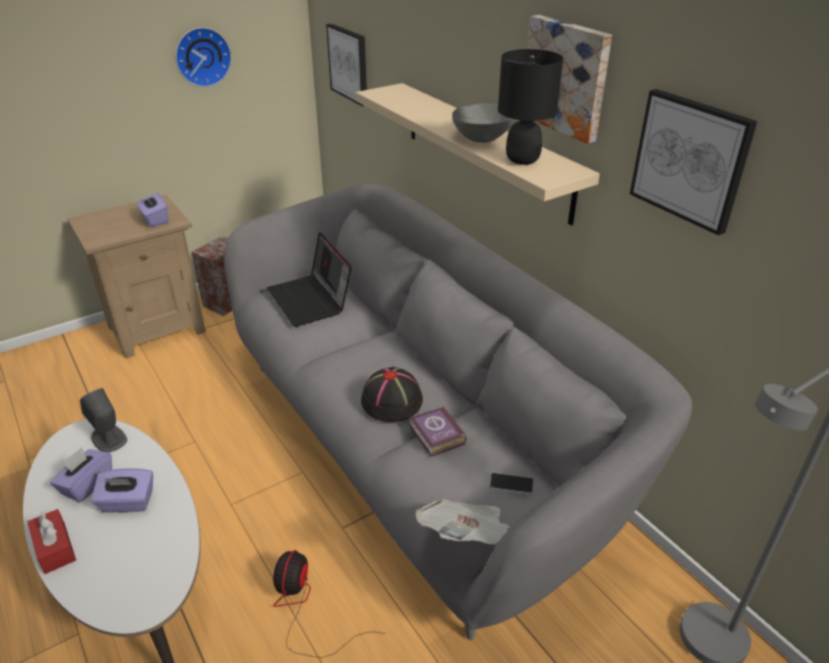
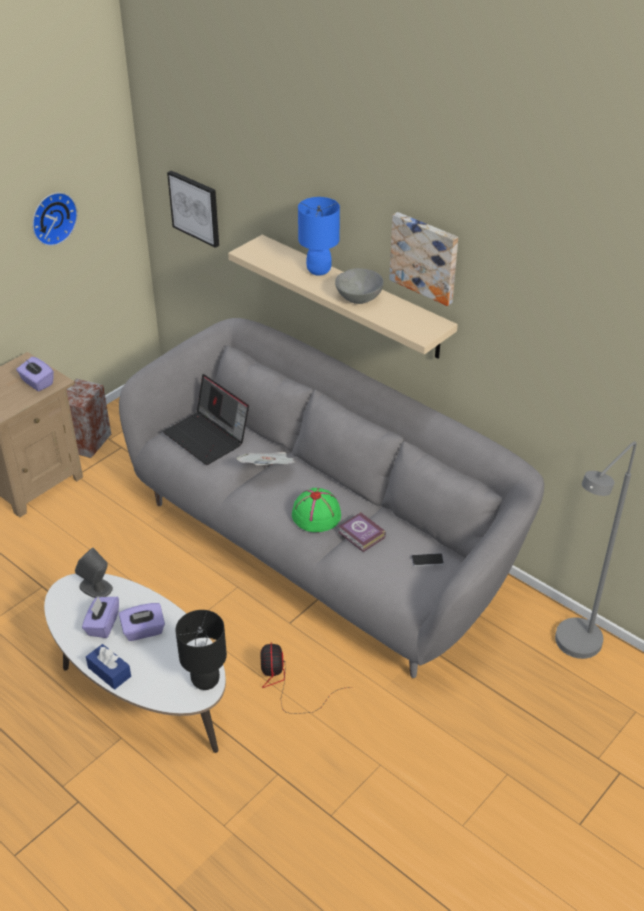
camera: 15 degrees left, 5 degrees up
(55, 548) = (109, 672): red tissue box -> blue tissue box
(392, 401) = (316, 514): black hat -> green hat
(446, 113) = (318, 271): none -> blue table lamp
(466, 536) = (407, 601): newspaper -> newspaper (268, 470)
(522, 161) = (399, 320): black table lamp -> black table lamp (206, 683)
(690, 160) = (522, 322): picture -> none

